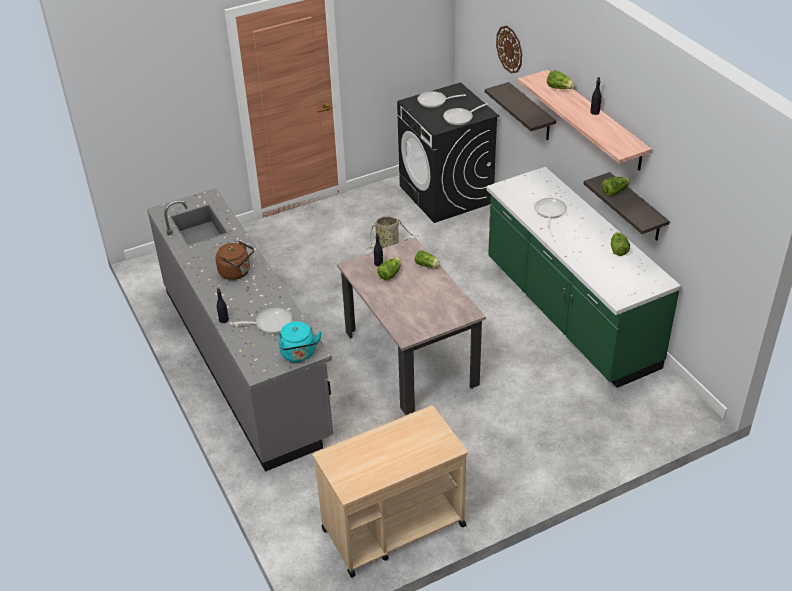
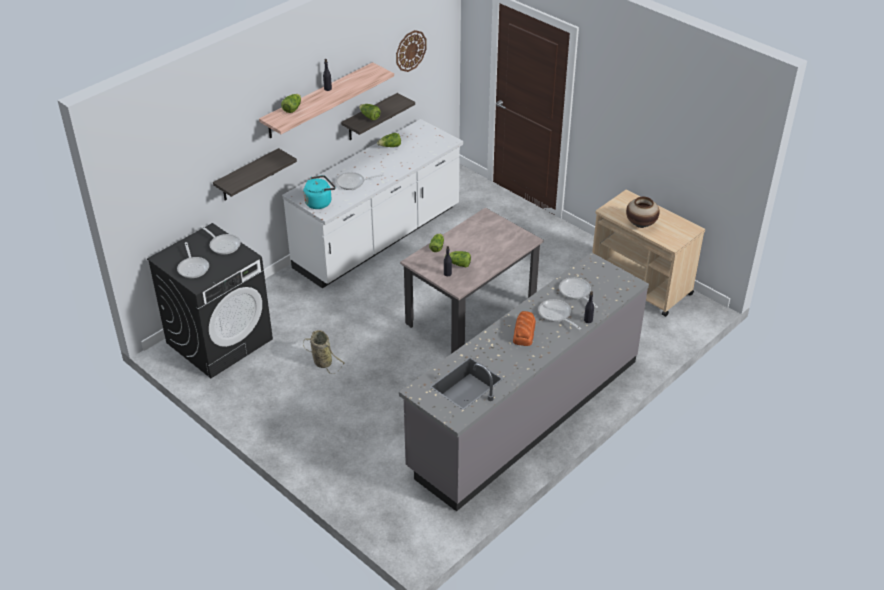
camera: 110 degrees left, 0 degrees up
(236, 272) = (524, 332): brown kettle -> bread
(246, 300) = (556, 315): none -> frying pan
(299, 354) = (601, 268): turquoise kettle -> turquoise kettle (319, 202)
(384, 440) = (641, 224): none -> vase
(509, 49) = (206, 152): wall clock -> wall clock (410, 50)
(568, 314) = (378, 239): green counter -> white counter

